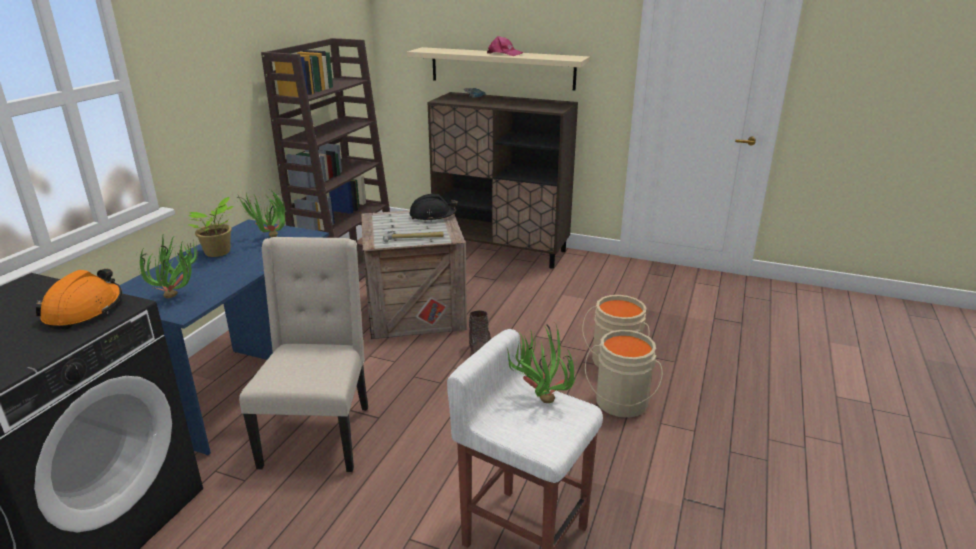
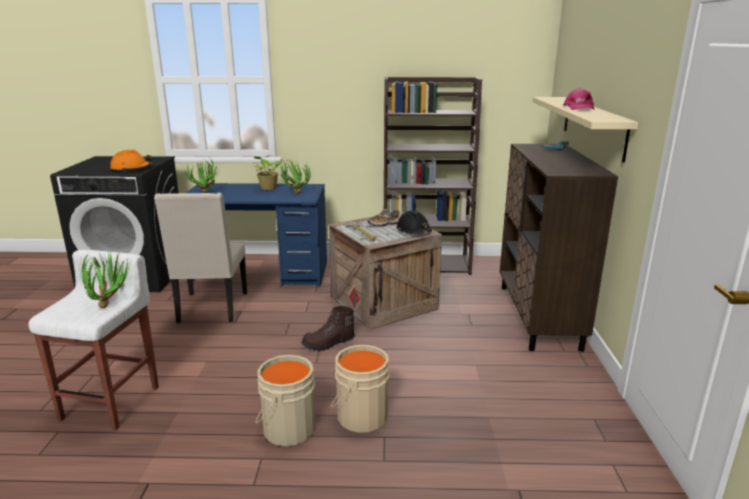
camera: 70 degrees right, 5 degrees down
(319, 435) = (211, 308): beige chair -> beige chair turned 105 degrees clockwise
(397, 225) = (383, 224): none -> shoe

